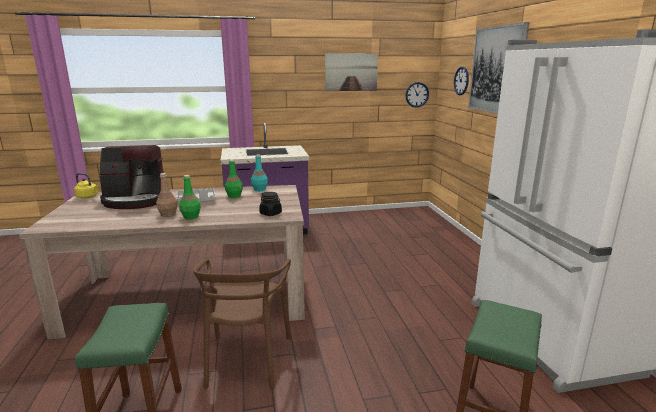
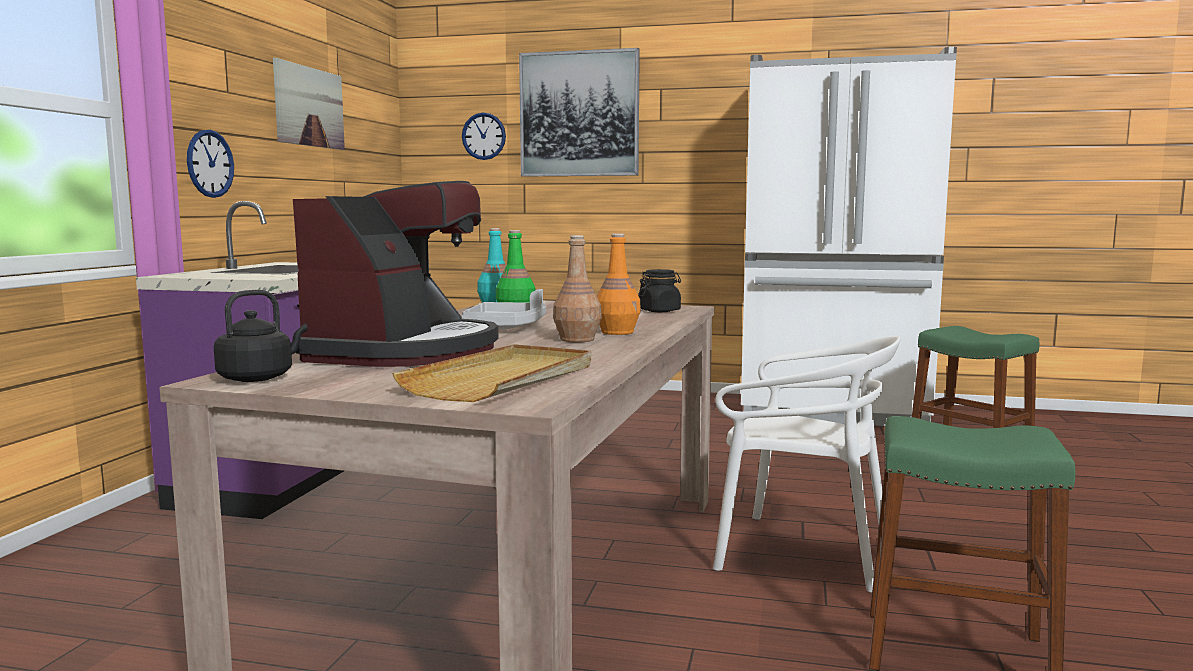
camera: 65 degrees left, 10 degrees down
(80, 219) = (504, 379): none -> beige tray
(88, 197) = (259, 377): yellow kettle -> black kettle
(191, 217) = (617, 332): green bottle -> orange bottle
(247, 359) = (802, 554): brown chair -> white chair
(417, 94) = (384, 164): wall clock -> wall clock (210, 163)

